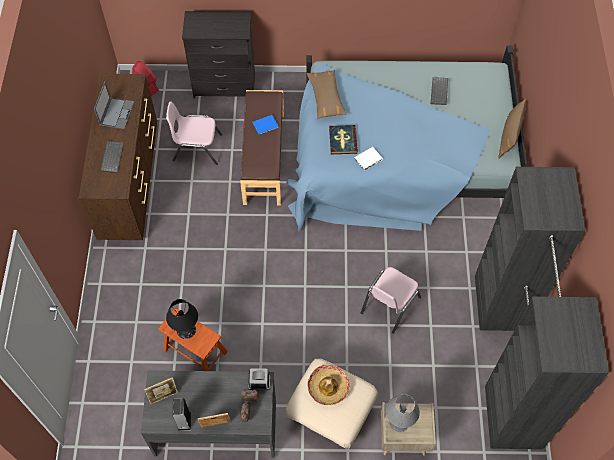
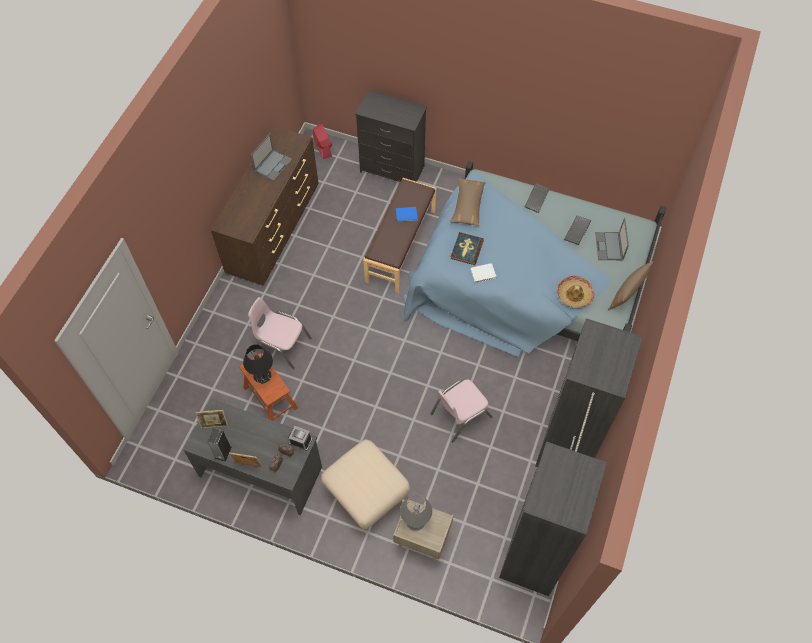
camera: 20 degrees right, 0 degrees up
(111, 157) = (253, 202): keyboard -> keyboard (536, 198)
(197, 148) = (345, 218): pink chair -> pink chair (281, 344)
(328, 387) = (365, 468): hat -> hat (574, 295)
(474, 98) = (609, 246): none -> laptop

